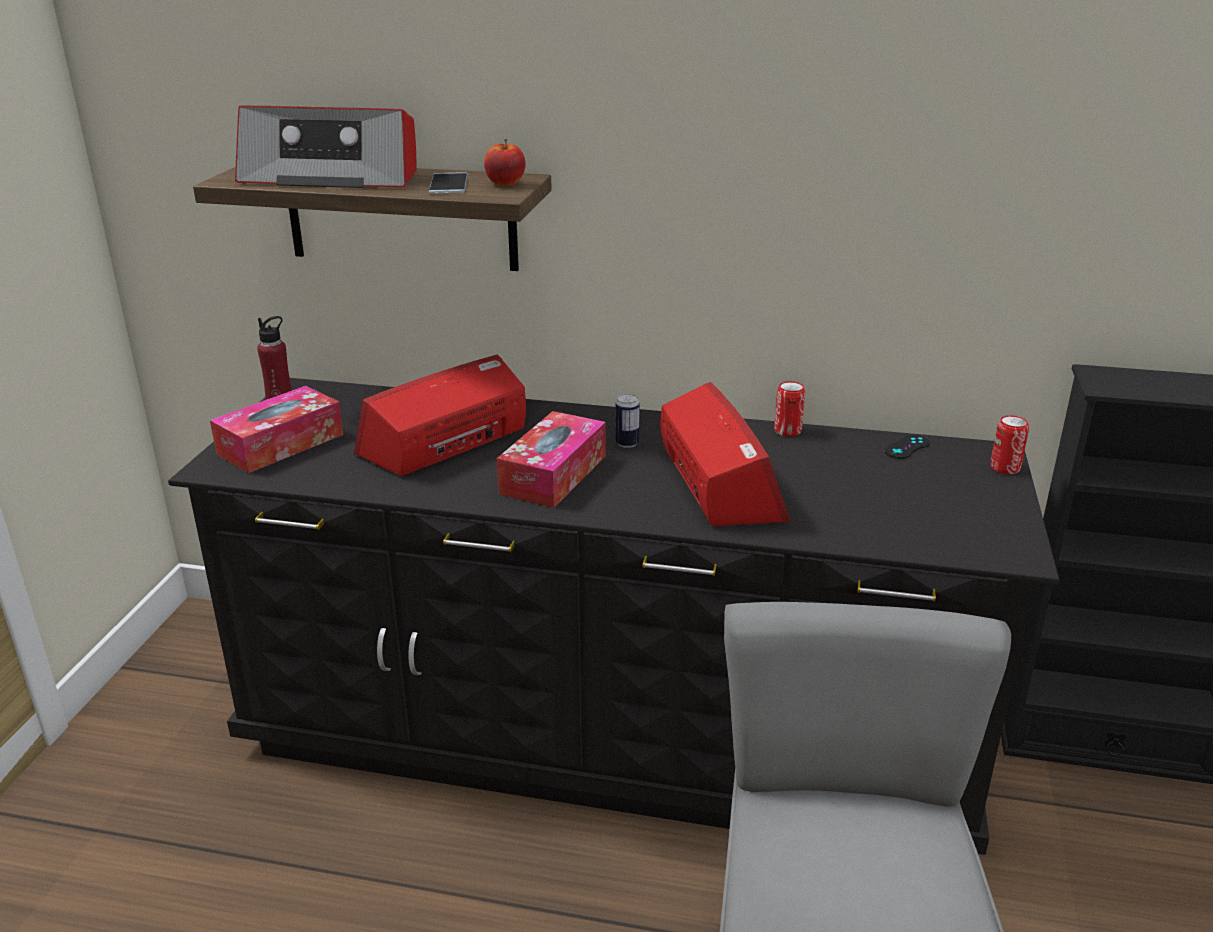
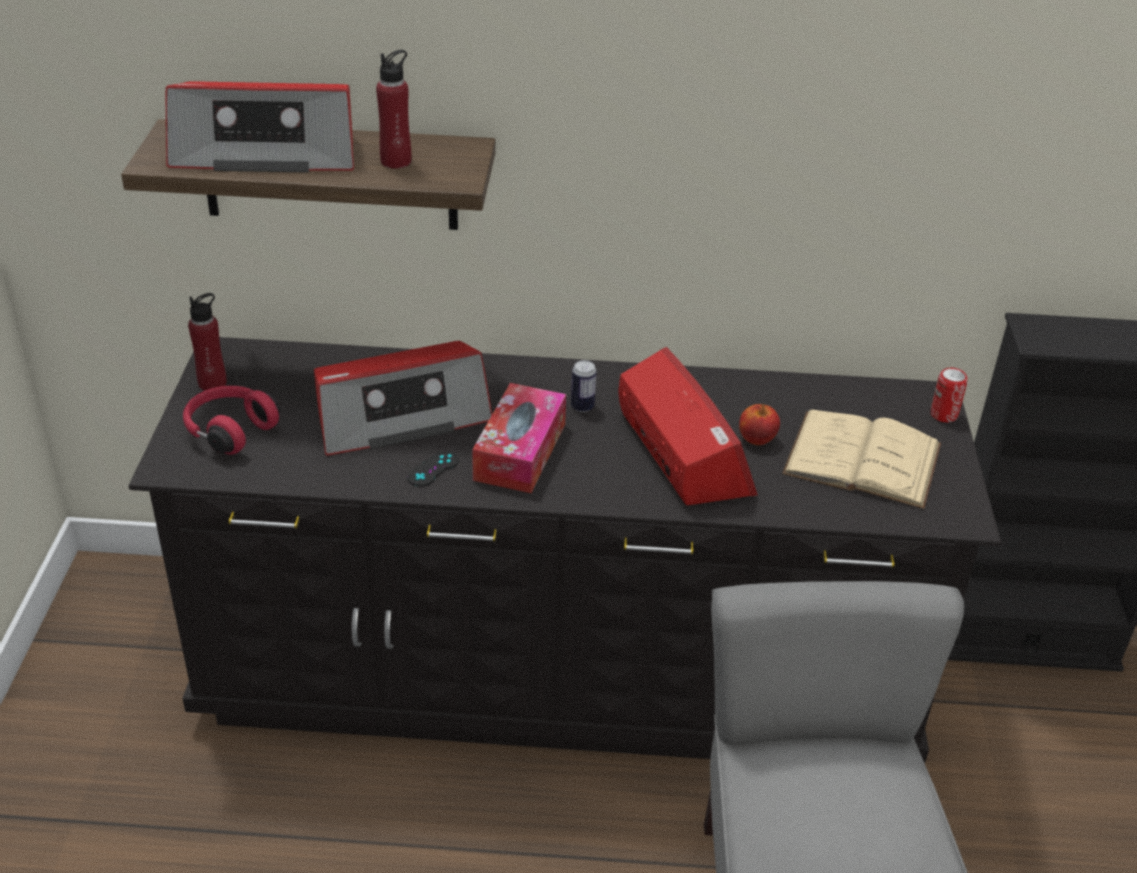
camera: 10 degrees left, 10 degrees up
(280, 444) = (229, 430): tissue box -> red headphones
(446, 442) = (400, 416): radio -> radio turned 150 degrees counterclockwise
(448, 184) = (396, 161): phone -> red bottle
(505, 184) = (455, 159): apple -> apple (756, 439)
(787, 431) = (735, 380): can -> none
(907, 447) = (851, 394): black game controller -> black game controller (433, 469)
(910, 499) = (862, 459): none -> beige book

